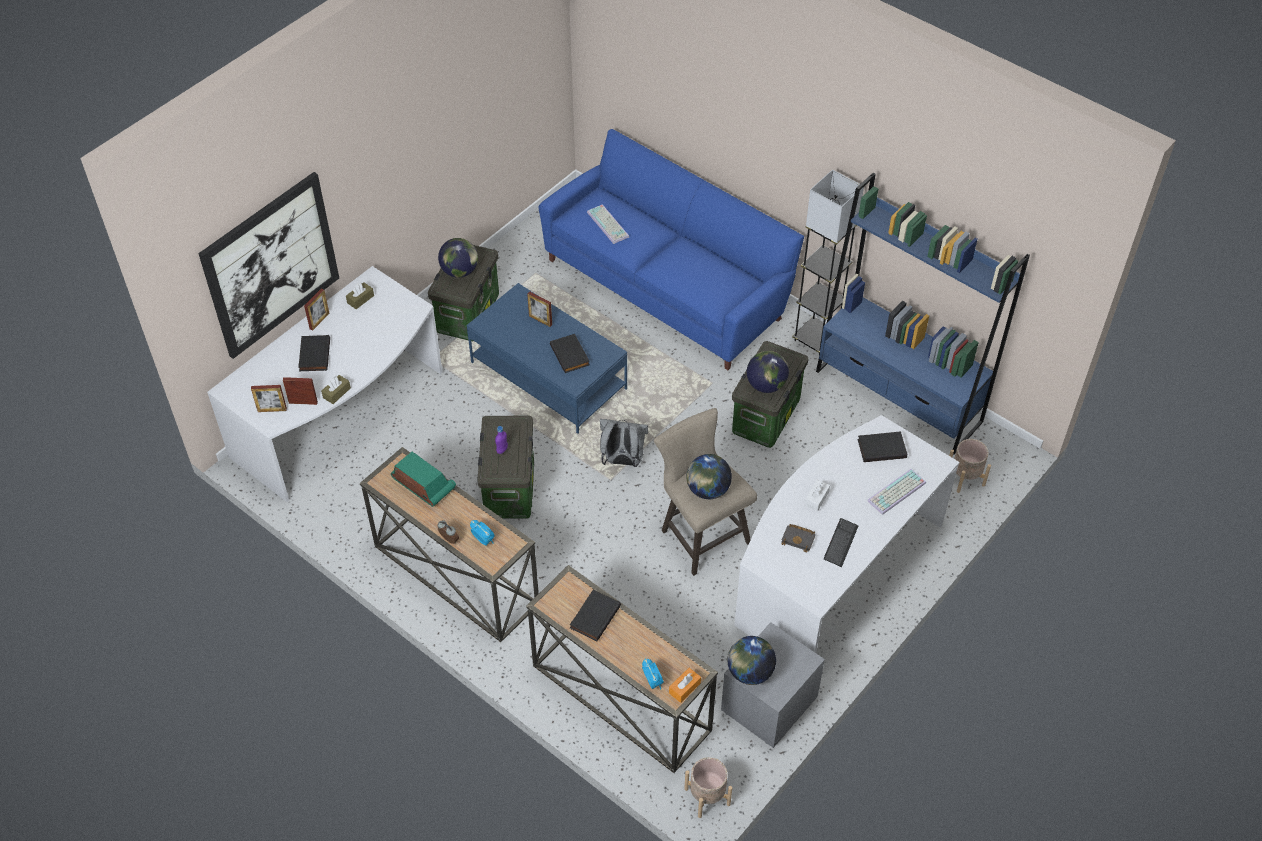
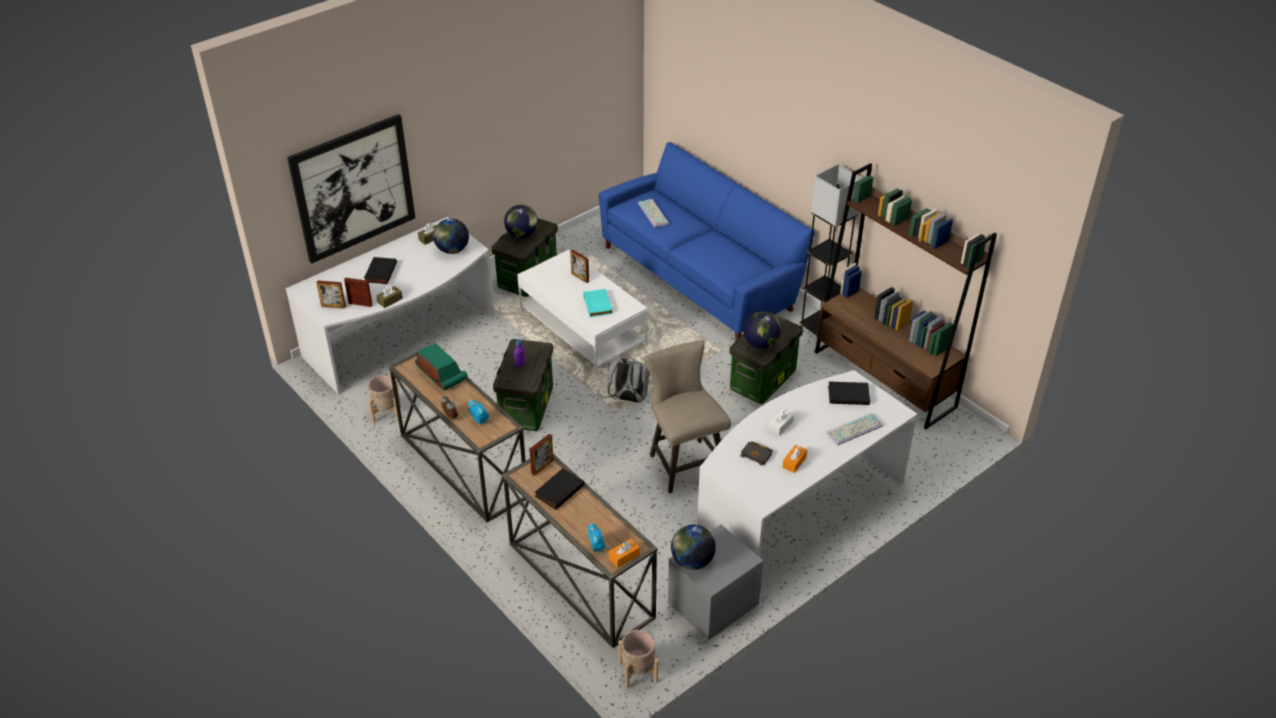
camera: 10 degrees right, 10 degrees down
(319, 321) = (392, 249): picture frame -> picture frame (542, 467)
(549, 376) = (583, 329): blue coffee table -> white coffee table
(571, 355) = (598, 305): black book -> turquoise book
(707, 490) = (686, 410): globe -> globe (452, 250)
(840, 543) = (794, 462): keyboard -> orange tissue box
(898, 397) = (884, 379): blue bookcase -> brown bookcase
(965, 477) = (932, 448): beige planter -> beige planter (386, 412)

